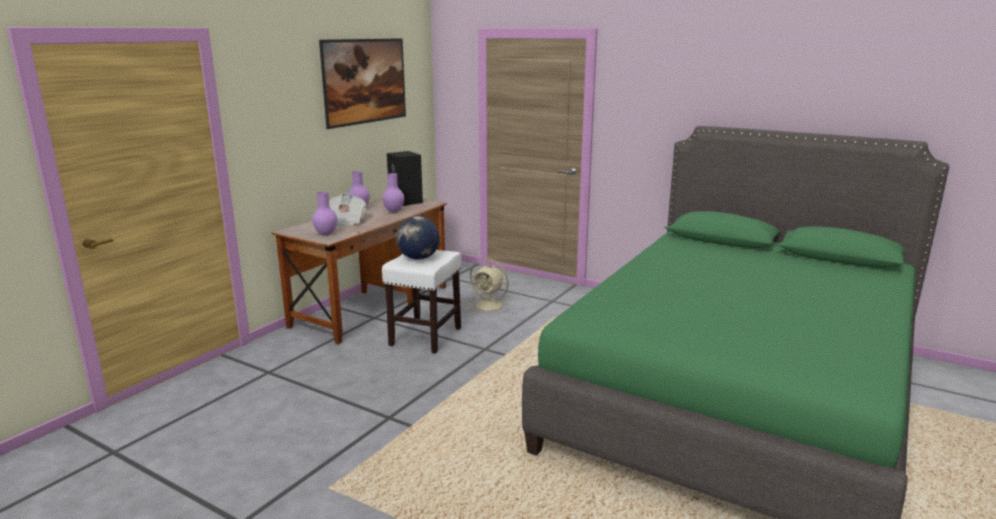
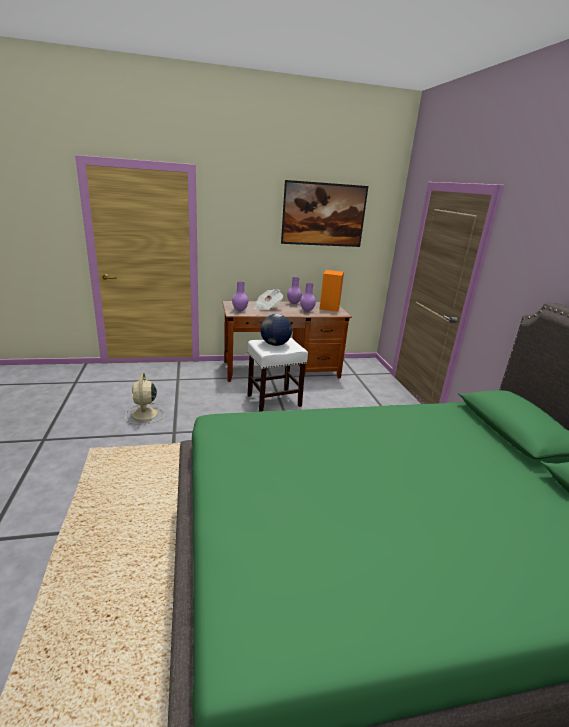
camera: 45 degrees right, 5 degrees up
(406, 201) = (330, 308): black speaker -> orange speaker
(490, 305) = (345, 402): beige fan -> beige fan (144, 414)

